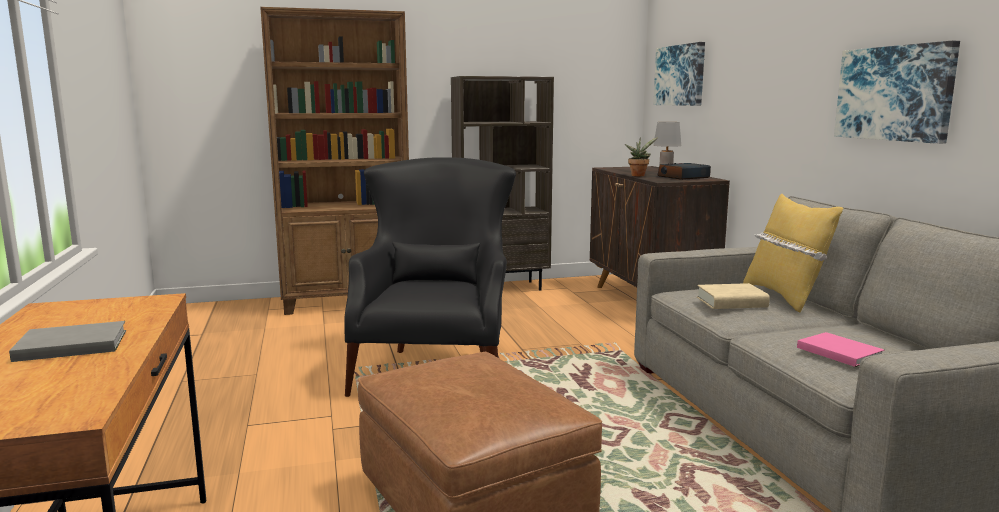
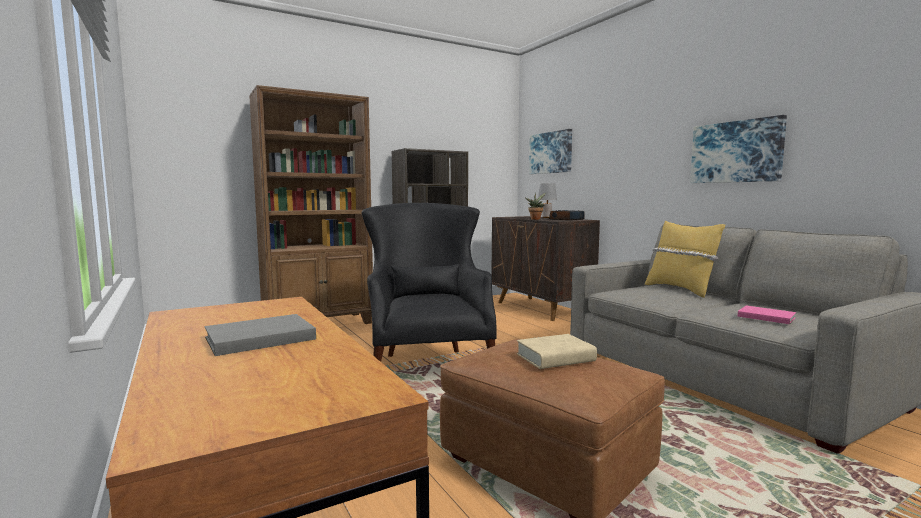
camera: 15 degrees left, 5 degrees down
(731, 302) = (655, 294): beige book -> beige book (555, 358)

